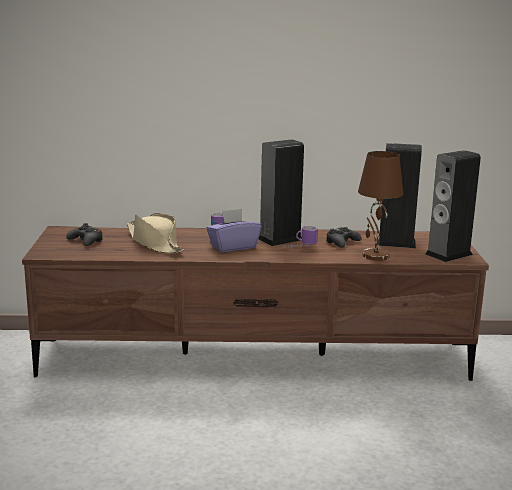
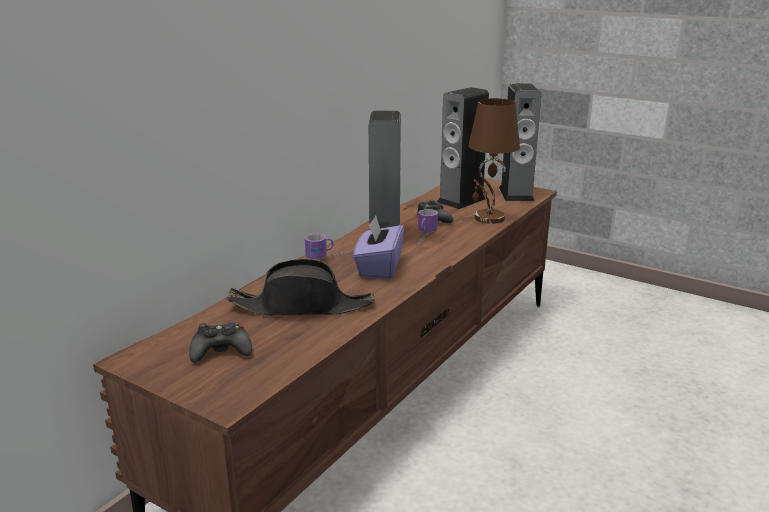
camera: 55 degrees left, 5 degrees up
(155, 243) = (302, 306): beige hat -> black hat

